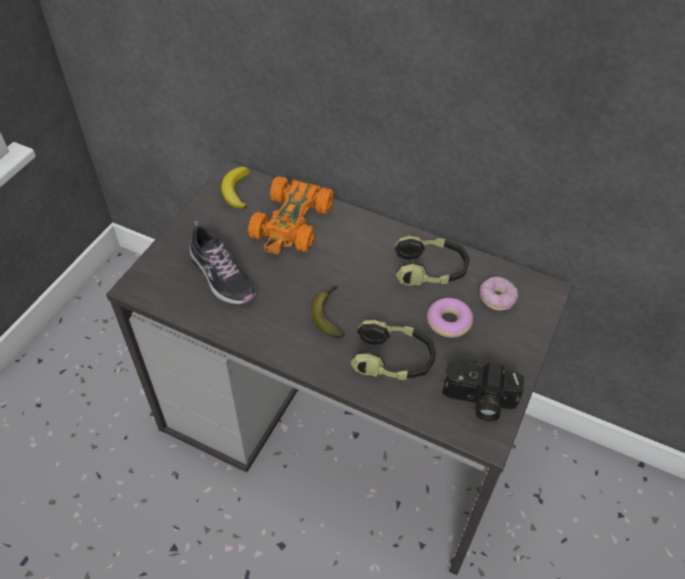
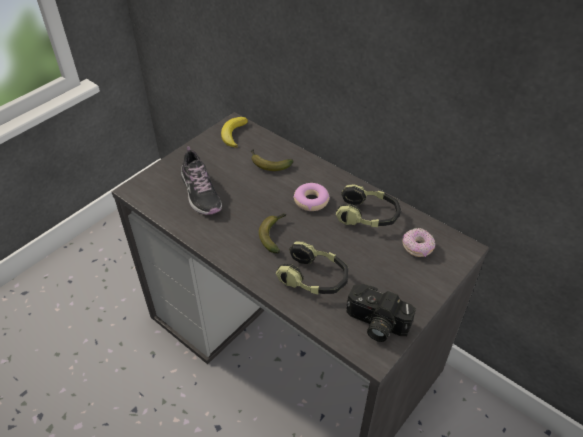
camera: 15 degrees right, 5 degrees down
(292, 223) = (268, 164): orange toy car -> banana
(448, 321) = (370, 258): donut -> donut (311, 201)

